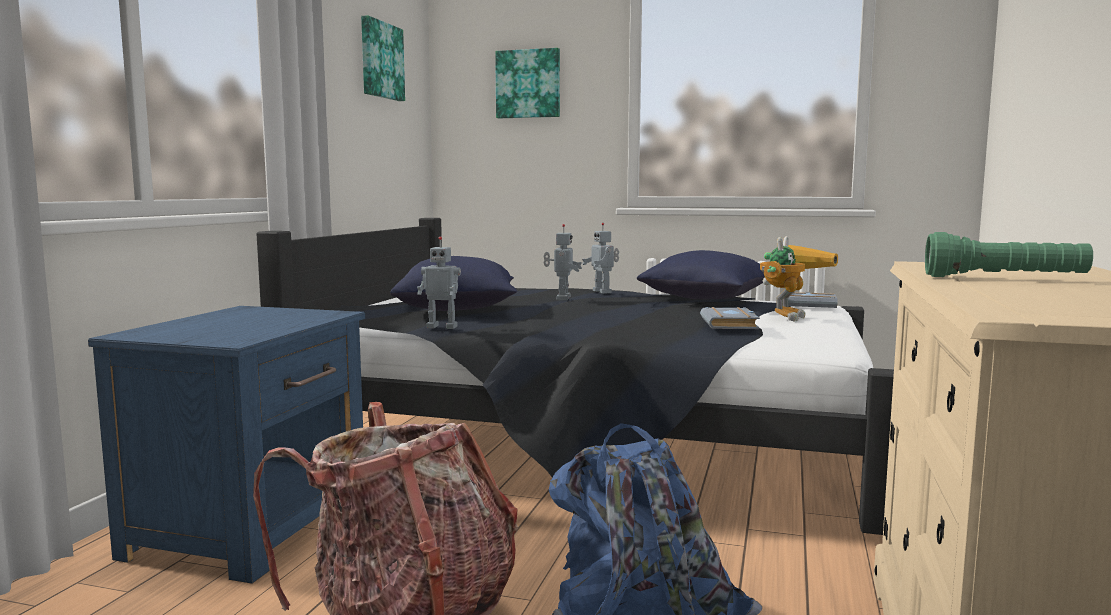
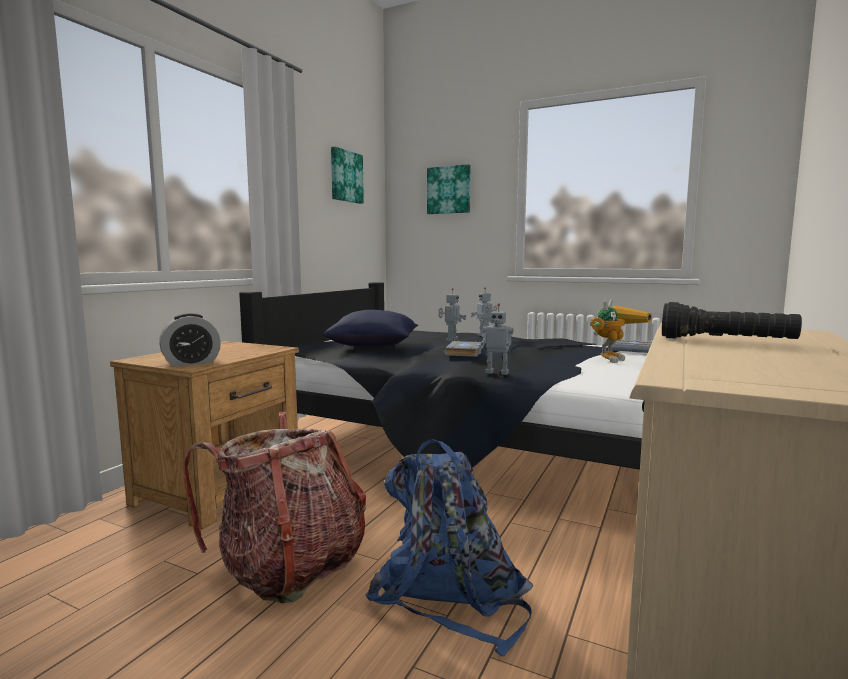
camera: 10 degrees right, 0 degrees up
(226, 337) = (191, 363): none -> alarm clock
(254, 526) = (221, 488): blue nightstand -> brown nightstand
(442, 327) = (353, 359): toy robot -> toy robot (497, 373)
(707, 299) = (558, 343): blue pillow -> none
(731, 324) = (560, 364): grey book -> grey book (465, 353)
(1004, 279) = (726, 341): green flashlight -> black flashlight

